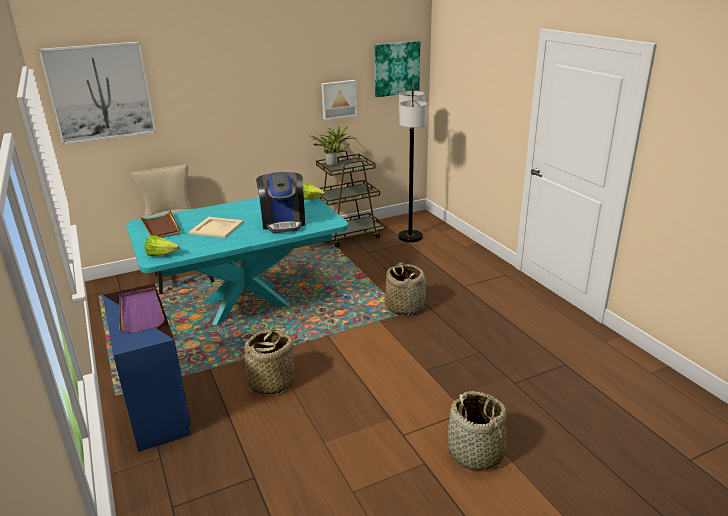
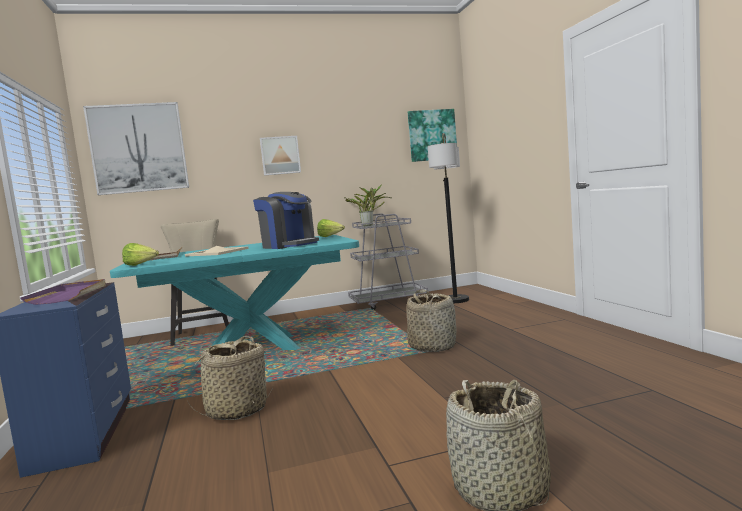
camera: 10 degrees right, 20 degrees down
(283, 222) = (289, 245): coffee machine -> coffee machine turned 45 degrees counterclockwise
(338, 99) = (373, 163): picture -> picture (280, 155)
(348, 236) = (388, 302): brown cart -> grey cart

